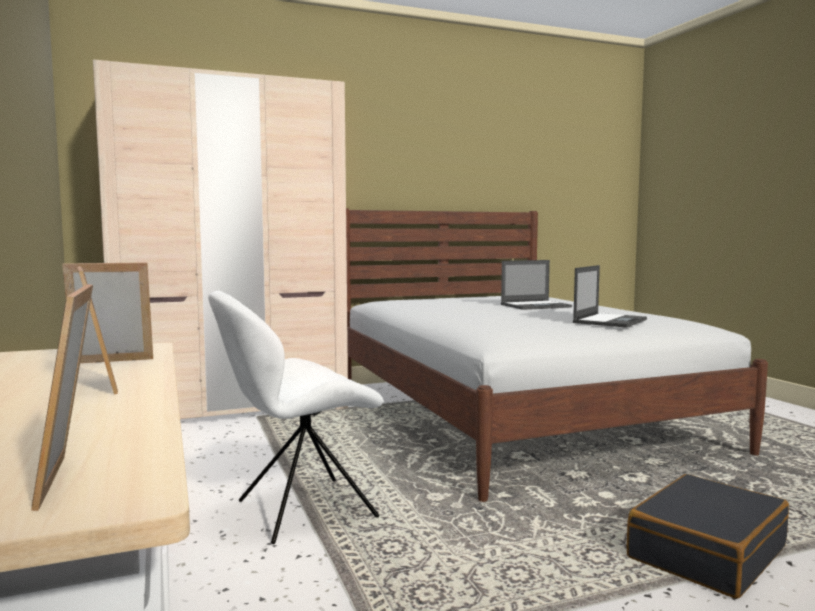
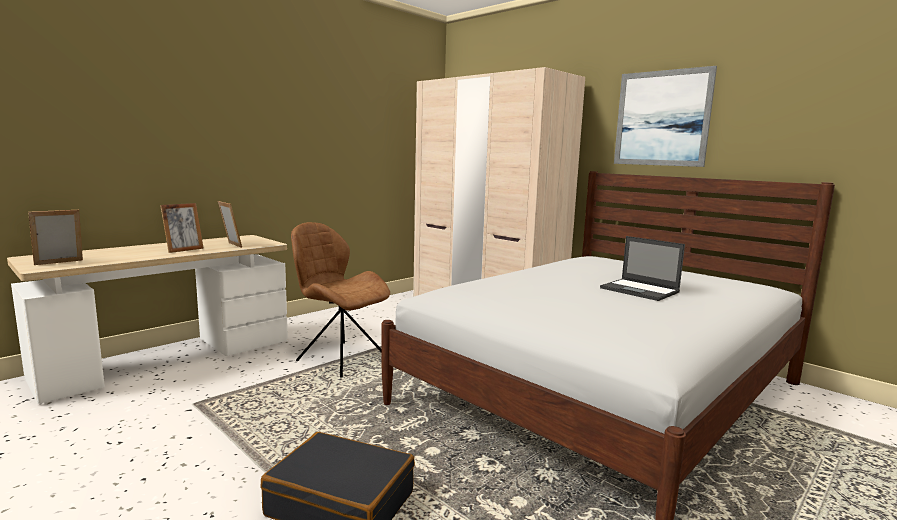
camera: 65 degrees right, 5 degrees up
(301, 510) = (340, 358): white chair -> brown chair
(405, 154) = (662, 118): none -> picture
(610, 321) = (572, 315): laptop -> none

